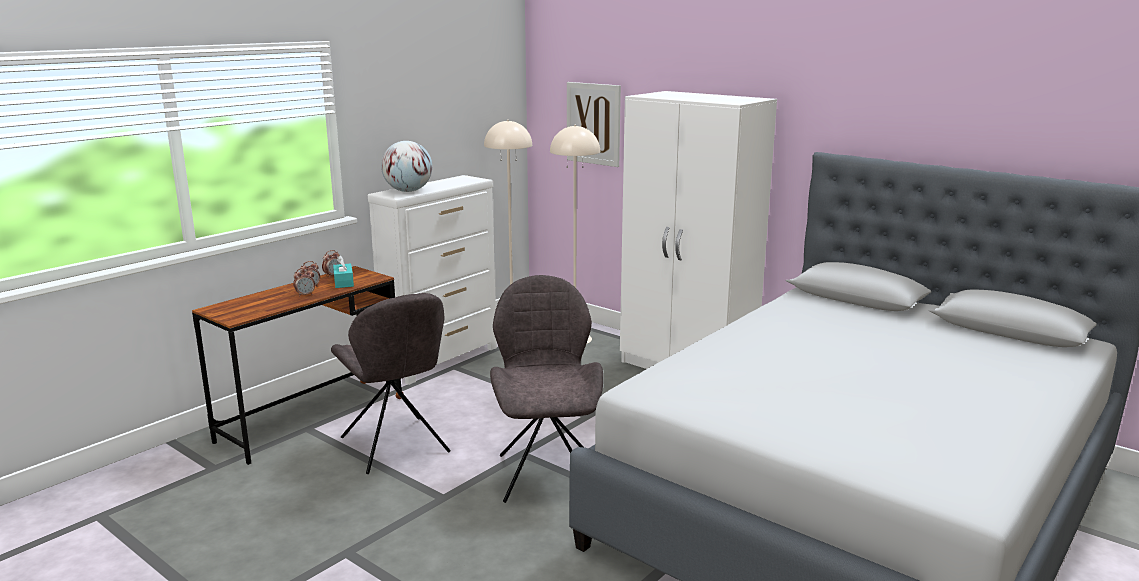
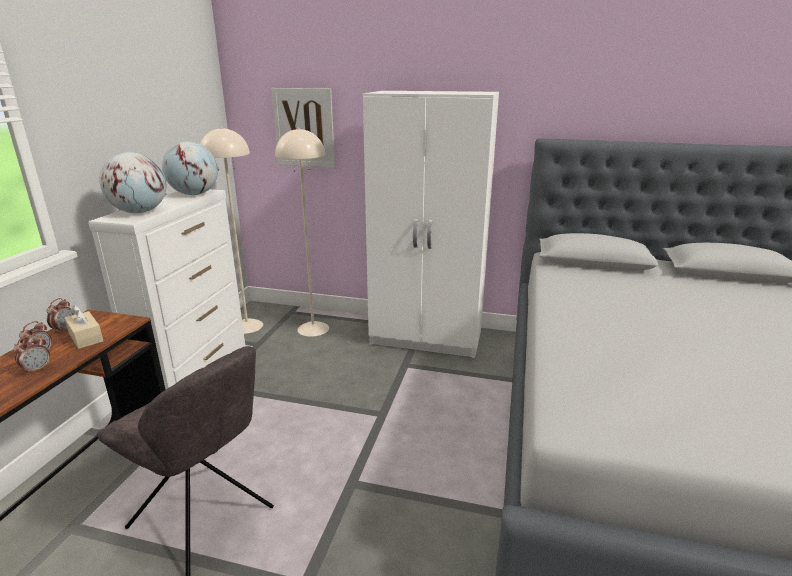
camera: 25 degrees left, 5 degrees up
(343, 282) = (86, 337): turquoise tissue box -> beige tissue box
(463, 181) = (194, 194): none -> globe
(546, 473) = (393, 502): grey chair -> none

